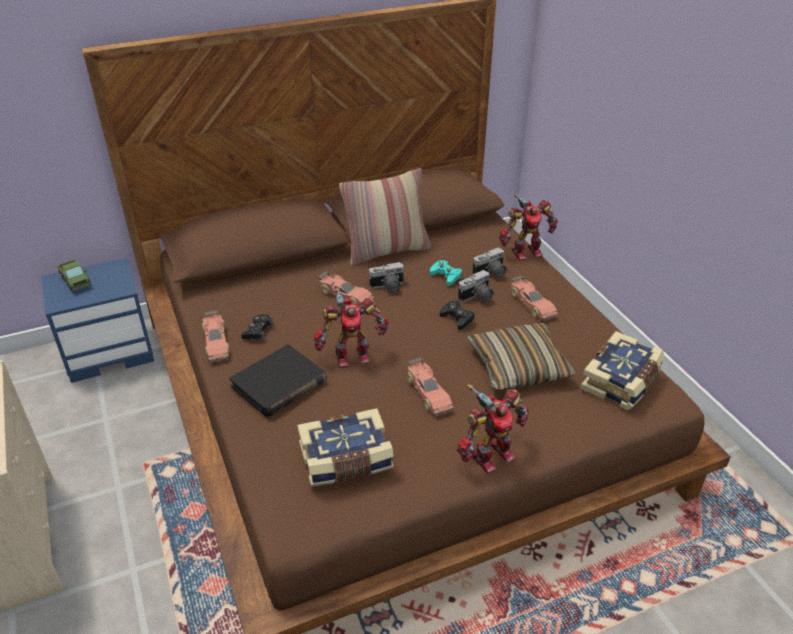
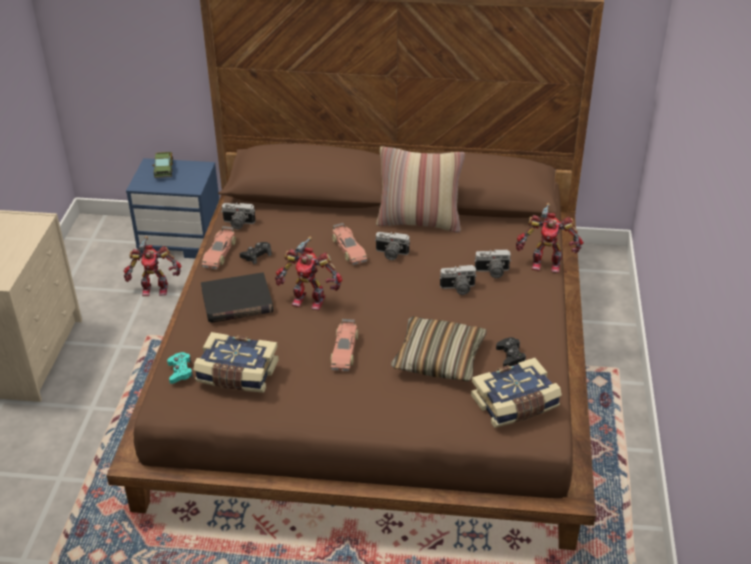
camera: 30 degrees right, 0 degrees up
(211, 307) = (237, 224): none -> camera
(446, 276) = (449, 261): turquoise game controller -> turquoise game controller (180, 371)
(457, 318) = (423, 300): black game controller -> black game controller (510, 356)
(490, 455) = (348, 415): toy robot -> toy robot (155, 288)
(532, 304) = (502, 311): toy car -> none

